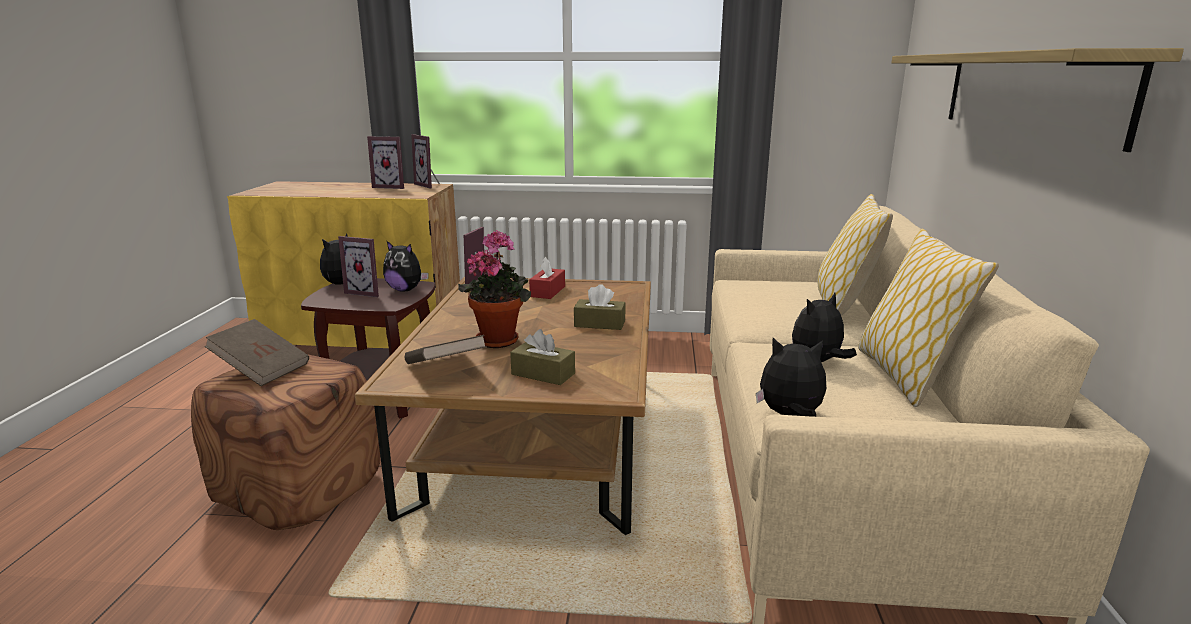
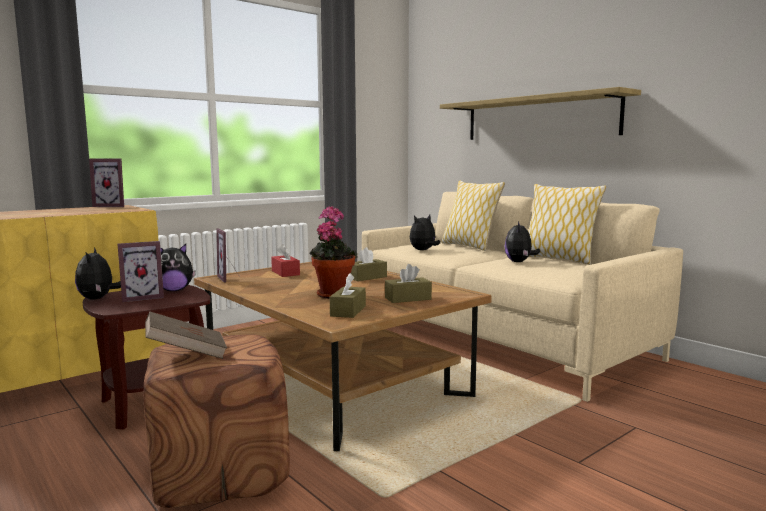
camera: 45 degrees left, 10 degrees down
(391, 186) = (78, 209): picture frame -> none
(445, 369) = (348, 311): brown book -> brown tissue box
(790, 416) = (561, 277): plush toy -> plush toy (423, 250)

